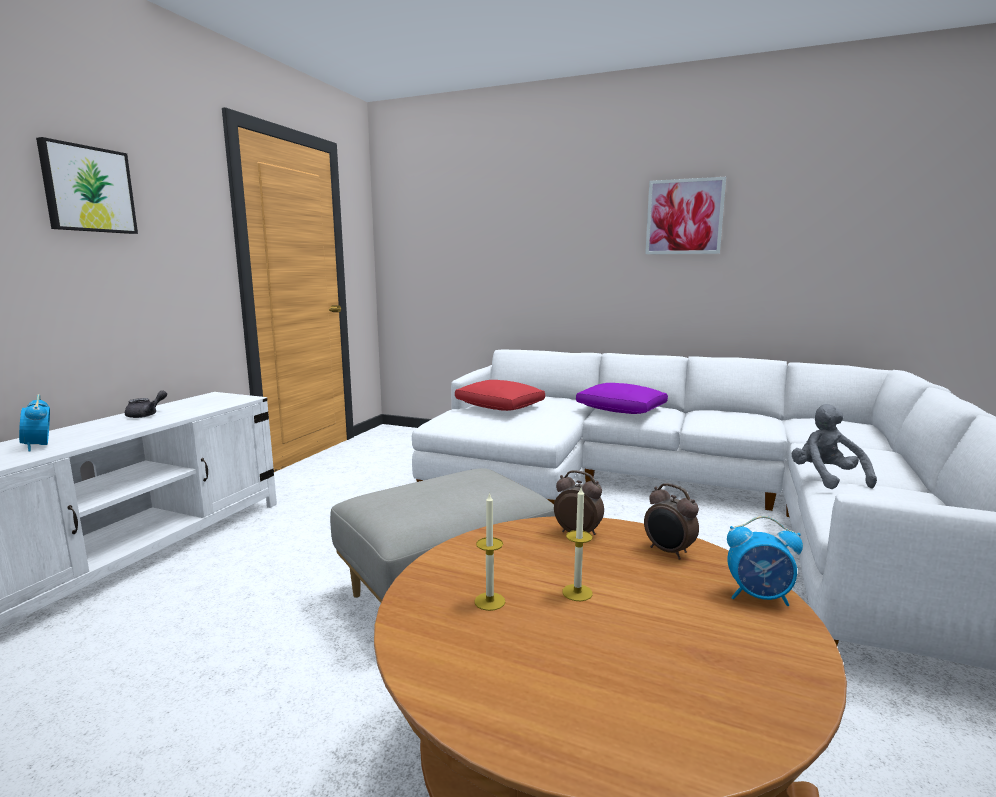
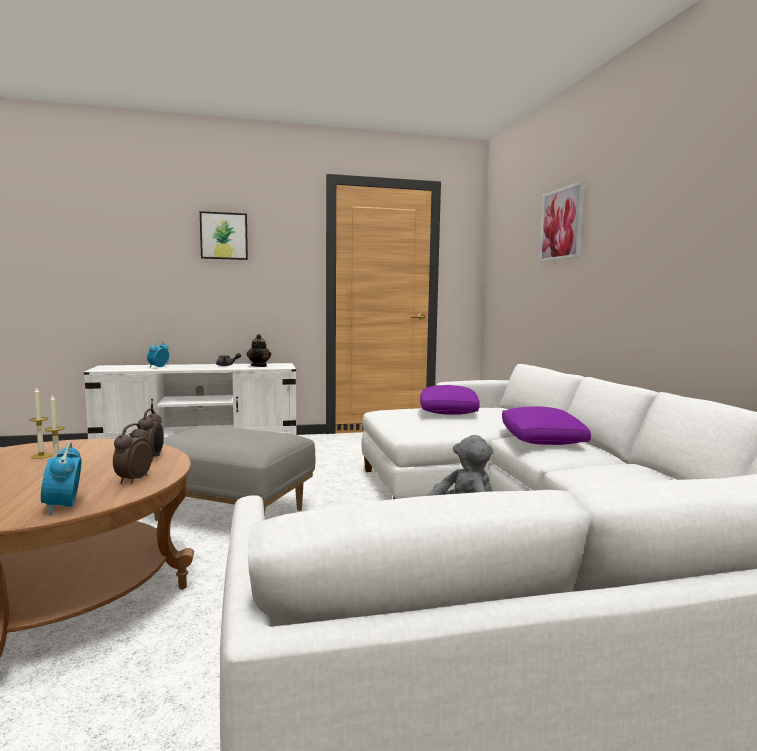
camera: 55 degrees right, 5 degrees down
(200, 404) = (259, 366): none -> teapot
(500, 407) = (448, 411): red pillow -> purple pillow
(684, 217) = (694, 201): picture -> picture (562, 224)

